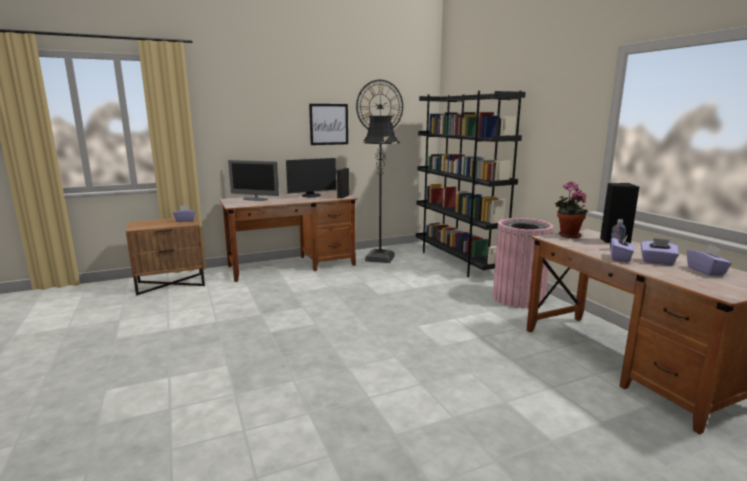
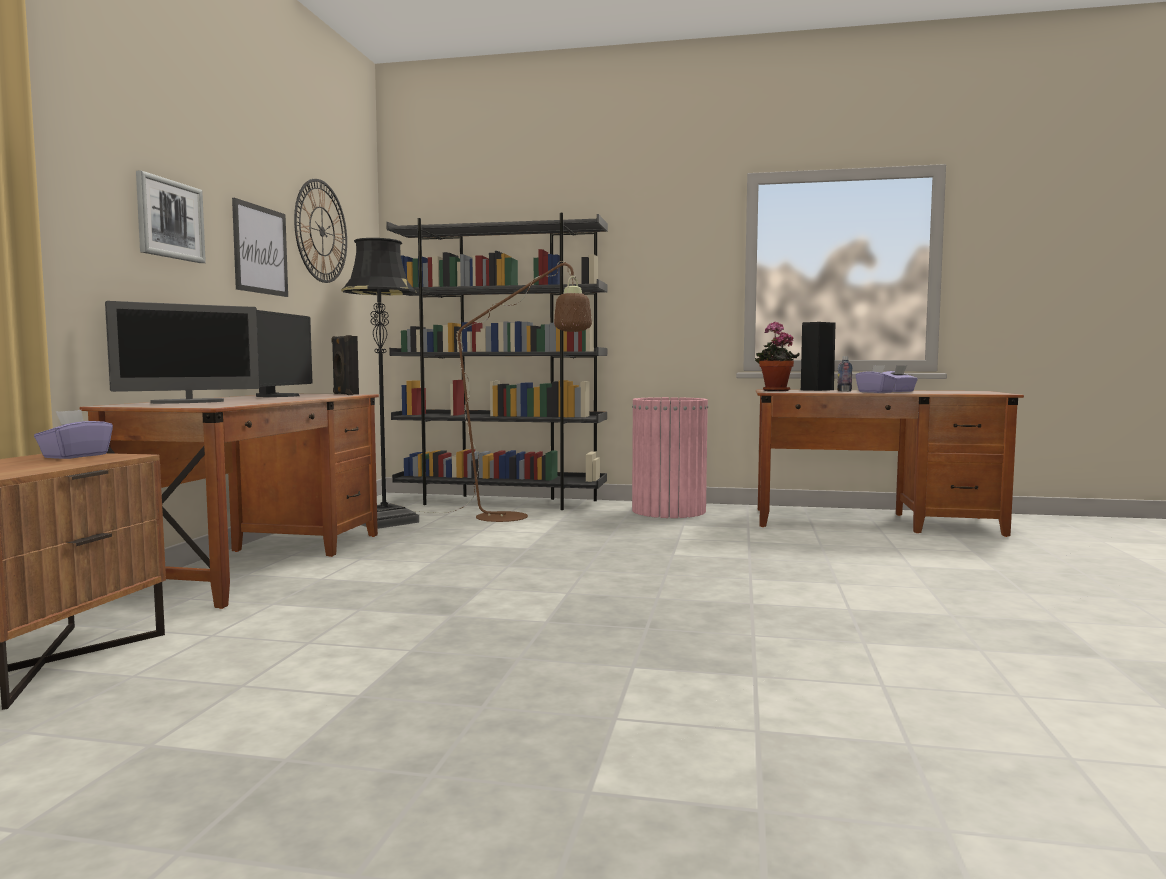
camera: 55 degrees left, 10 degrees down
(269, 121) = (170, 219): none -> picture
(432, 274) = (515, 517): none -> brown floor lamp
(706, 271) = (937, 391): purple tissue box -> none

